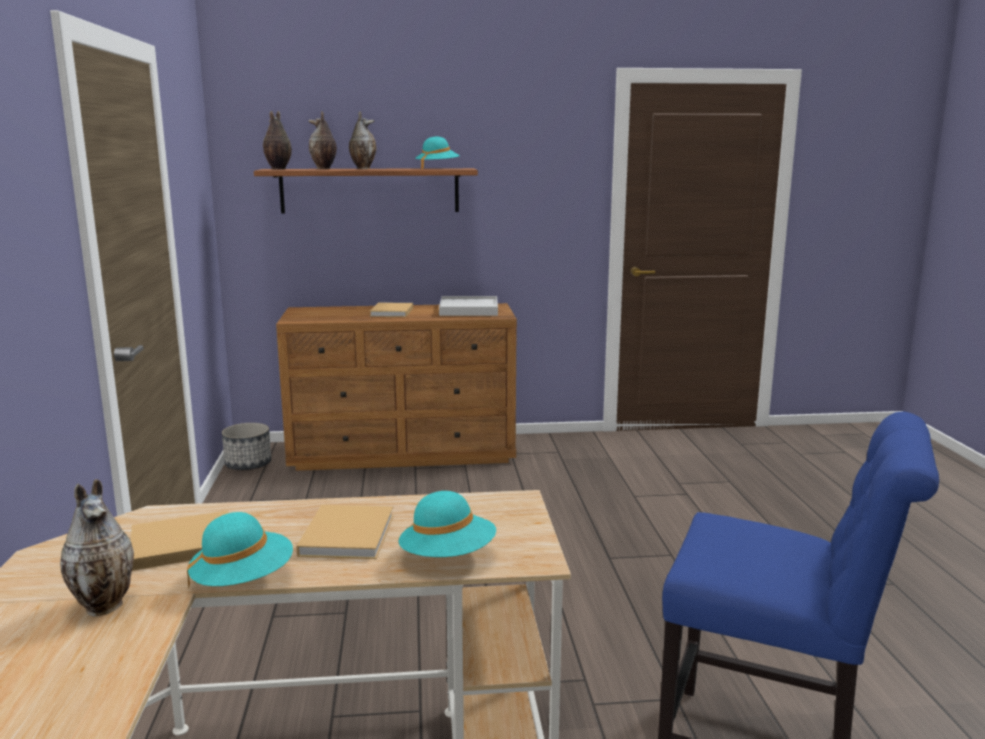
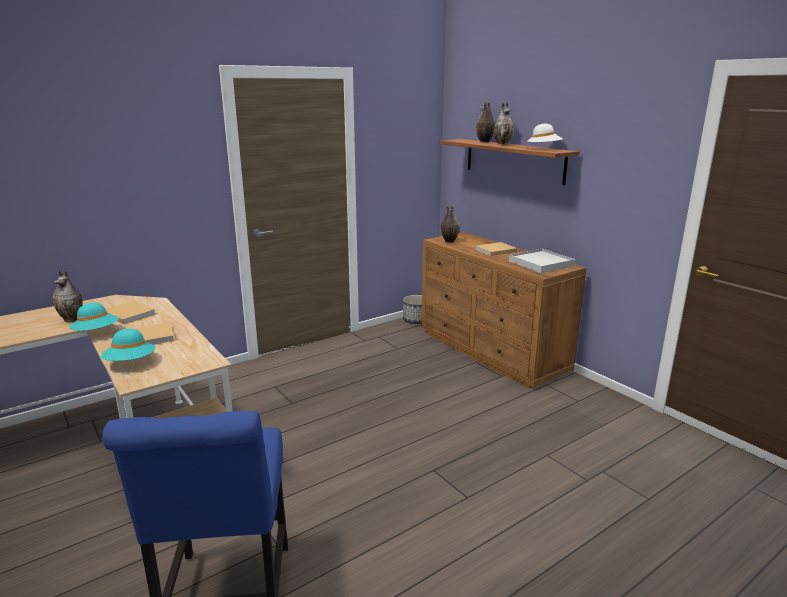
camera: 60 degrees right, 5 degrees up
(278, 169) = (460, 140): vase -> vase (449, 241)
(437, 168) = (543, 149): turquoise hat -> white hat

